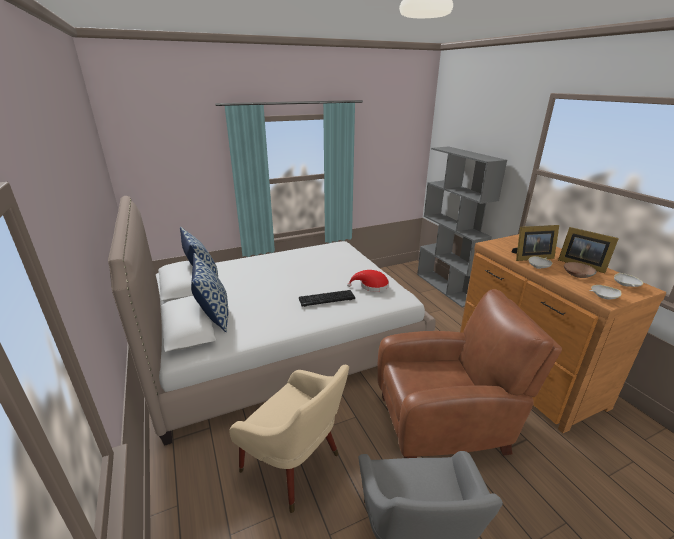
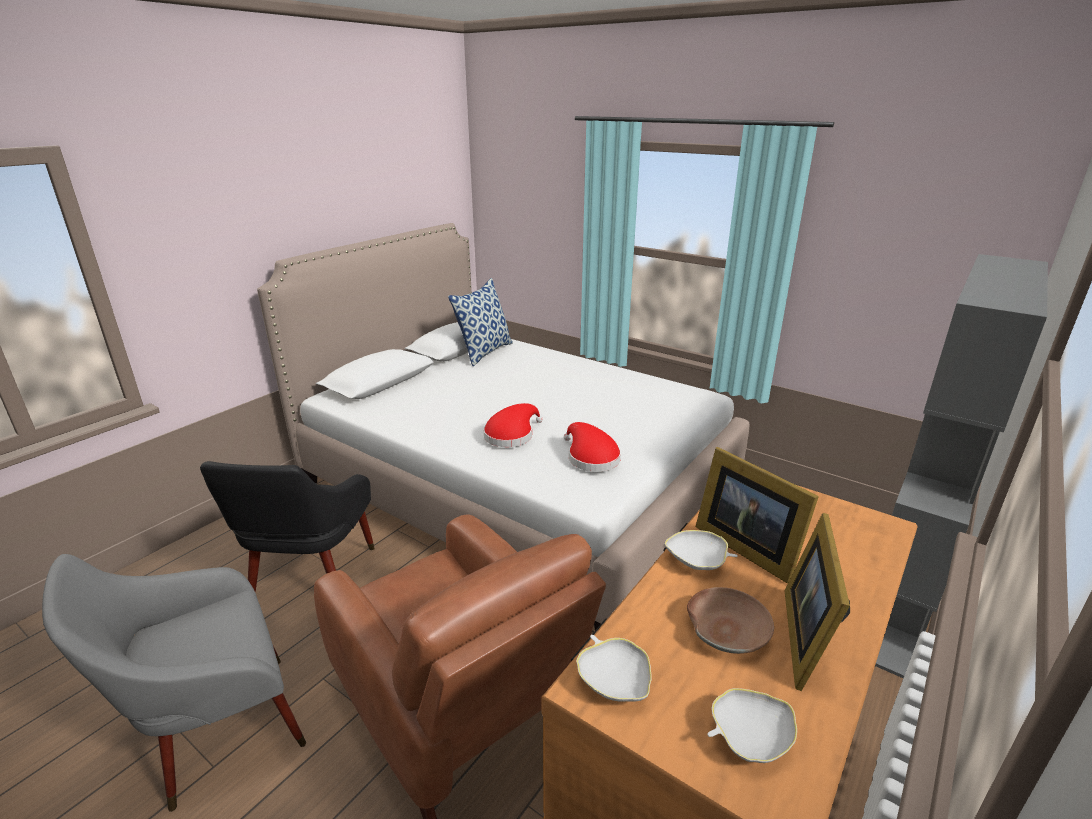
camera: 60 degrees right, 0 degrees up
(214, 316) = (411, 385): pillow -> none
(295, 466) = (310, 581): beige armchair -> black armchair
(326, 299) = (511, 435): keyboard -> red hat

